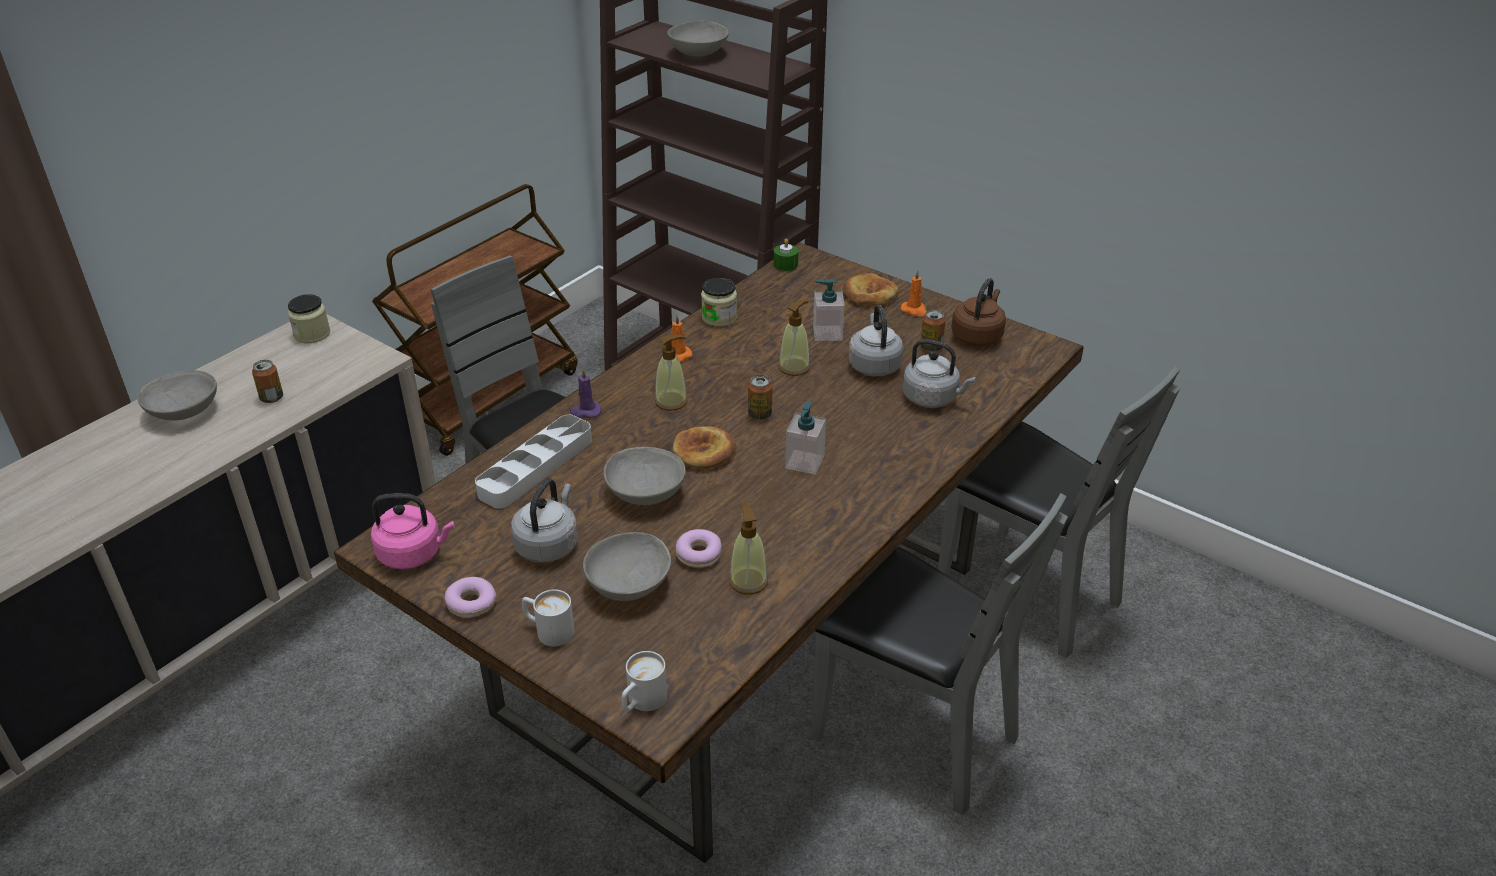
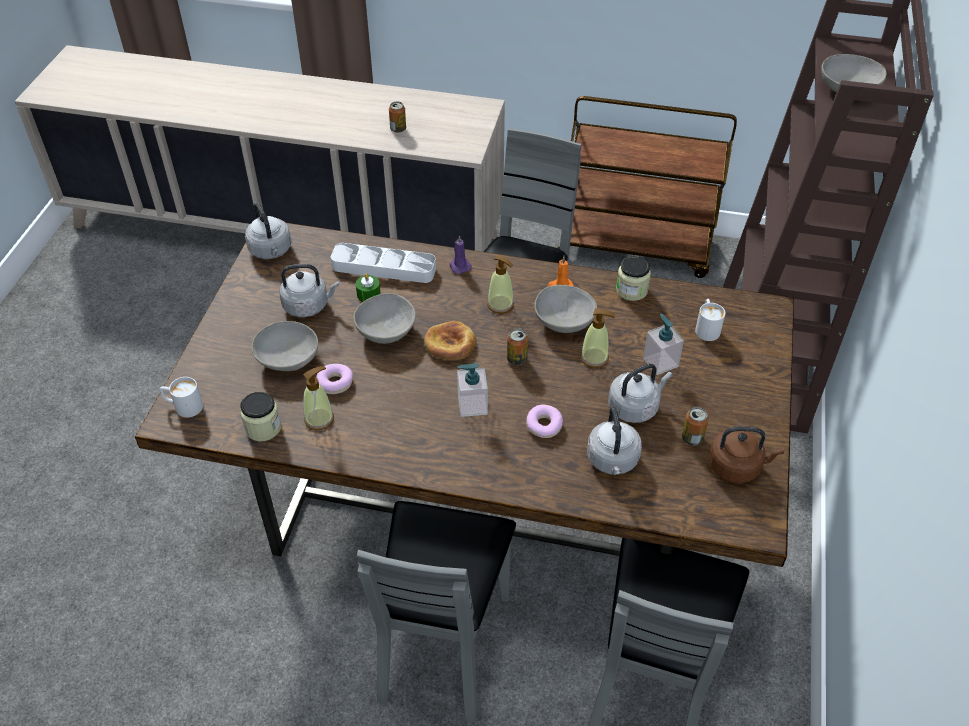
camera: 65 degrees right, 10 degrees up
(184, 412) = (363, 104): grey bowl -> grey bowl (563, 322)
(312, 334) = (474, 112): jar -> jar (263, 428)
(414, 554) = (271, 251): pink kettle -> grey kettle
(471, 603) = (238, 295): donut -> donut (544, 425)
(548, 630) = (229, 338): white mug -> white mug (706, 328)
(785, 264) = (747, 301): green candle -> green candle (368, 294)
(869, 294) = (745, 370): bread -> none
(915, 310) = (743, 409): orange candle -> none

